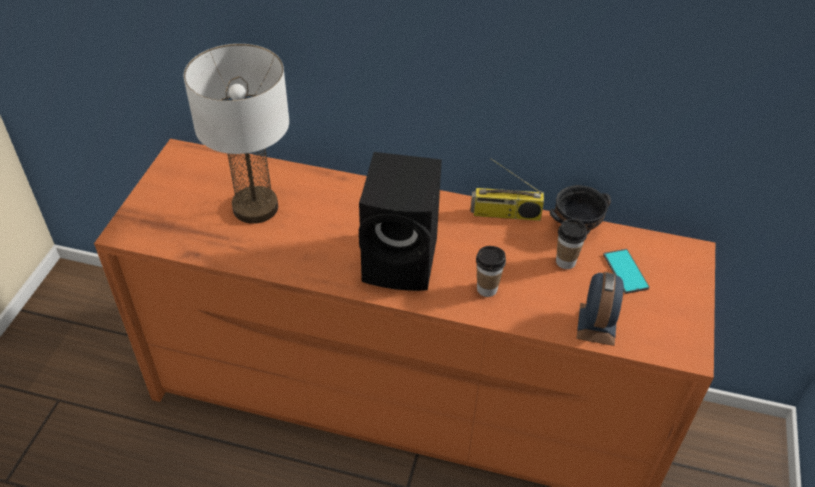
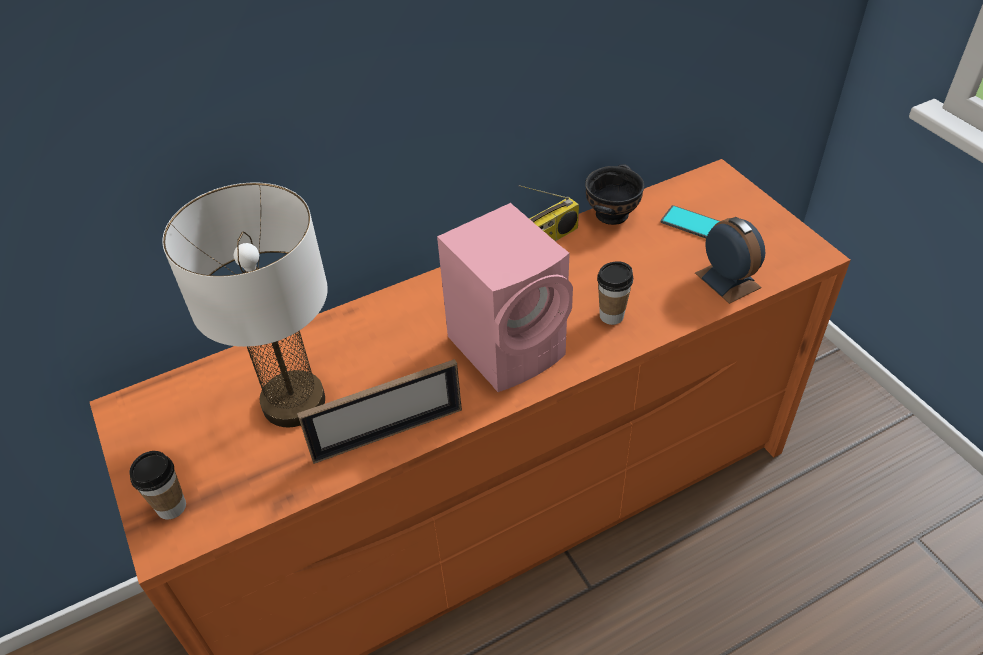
camera: 40 degrees left, 0 degrees up
(279, 259) = (388, 434): none -> picture frame
(403, 261) = (510, 345): black speaker -> pink speaker
(565, 262) = (641, 248): cup -> cup (171, 507)

